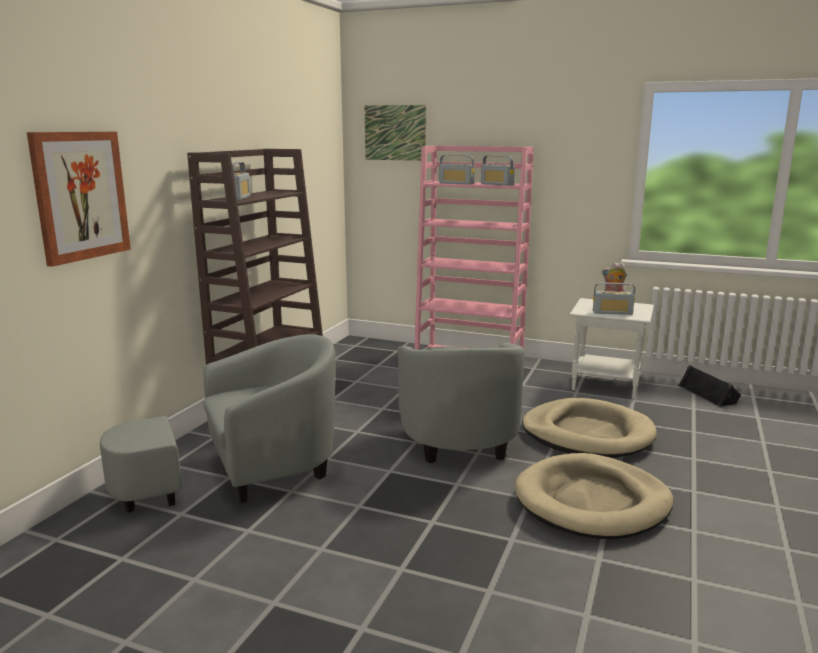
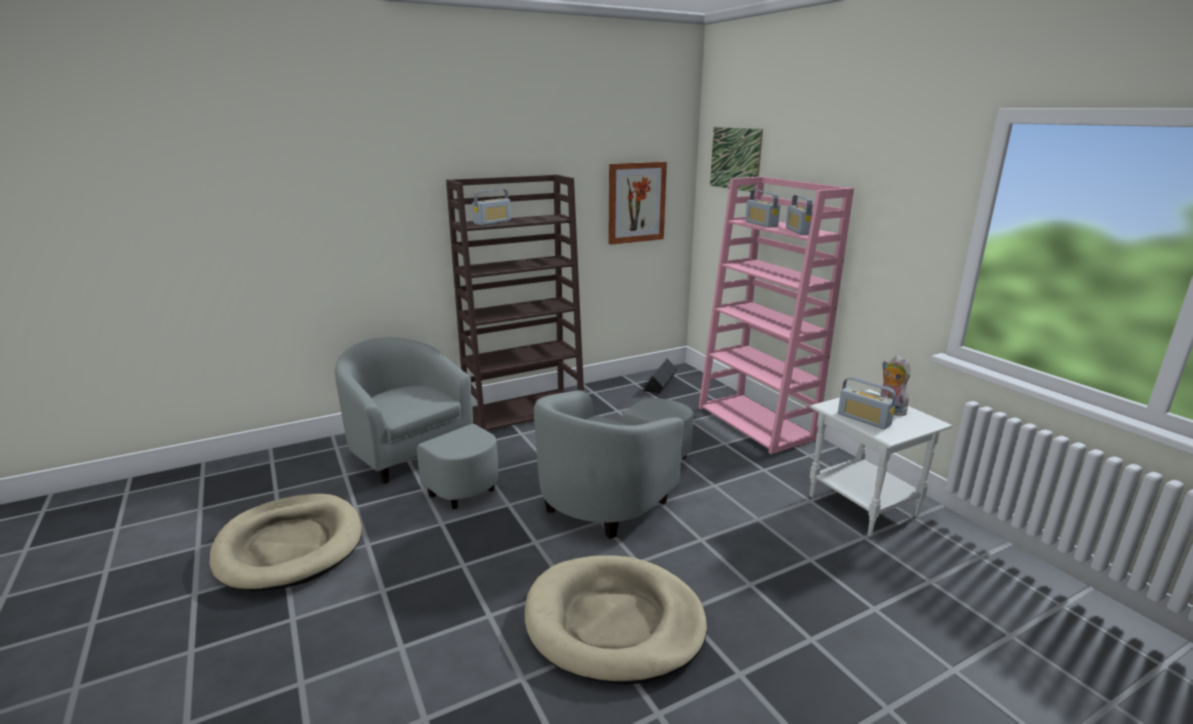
camera: 40 degrees right, 5 degrees up
(80, 196) = (328, 214): picture -> picture (636, 202)
(244, 474) = (419, 462): grey armchair -> grey armchair turned 150 degrees counterclockwise
(587, 434) = (737, 551): beige dog bed -> beige dog bed (290, 546)
(708, 394) = (990, 573): black speaker -> black speaker (661, 383)

